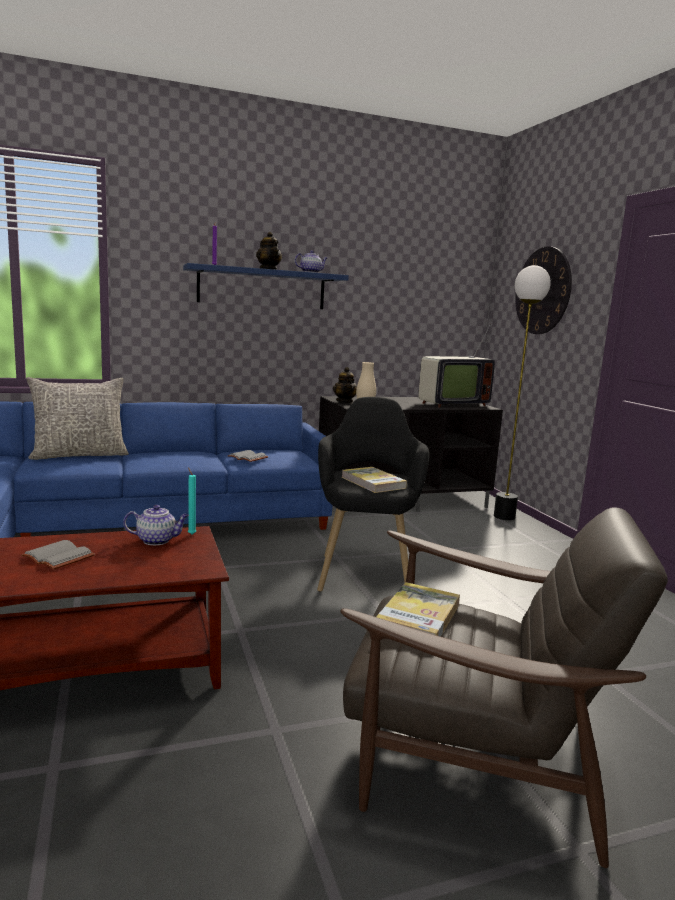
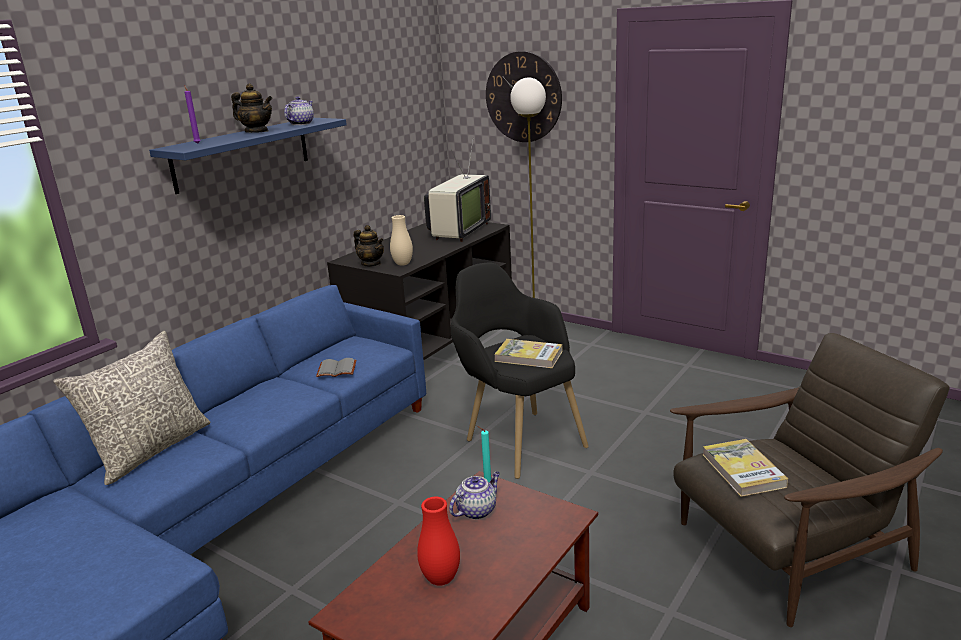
camera: 35 degrees left, 10 degrees up
(56, 557) = (441, 579): grey book -> red vase

